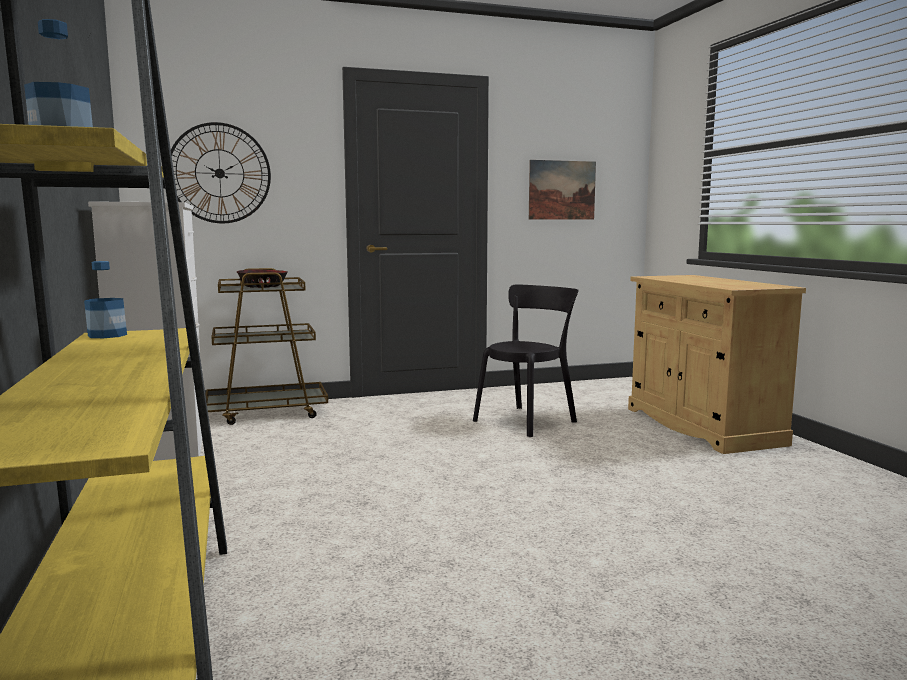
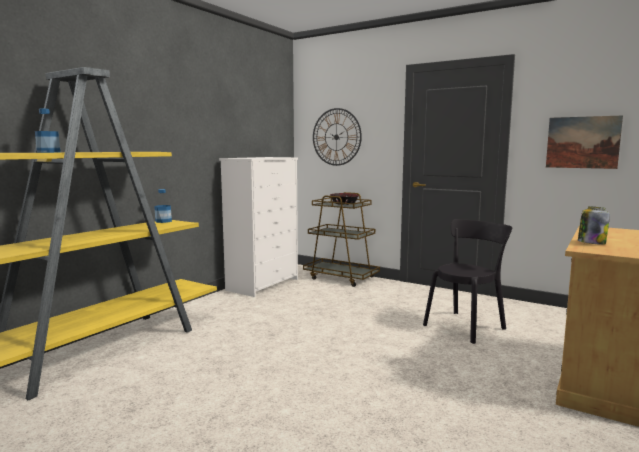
camera: 50 degrees right, 0 degrees up
(527, 420) = (466, 326): black chair -> black chair turned 45 degrees counterclockwise
(713, 284) = (591, 243): none -> jar

